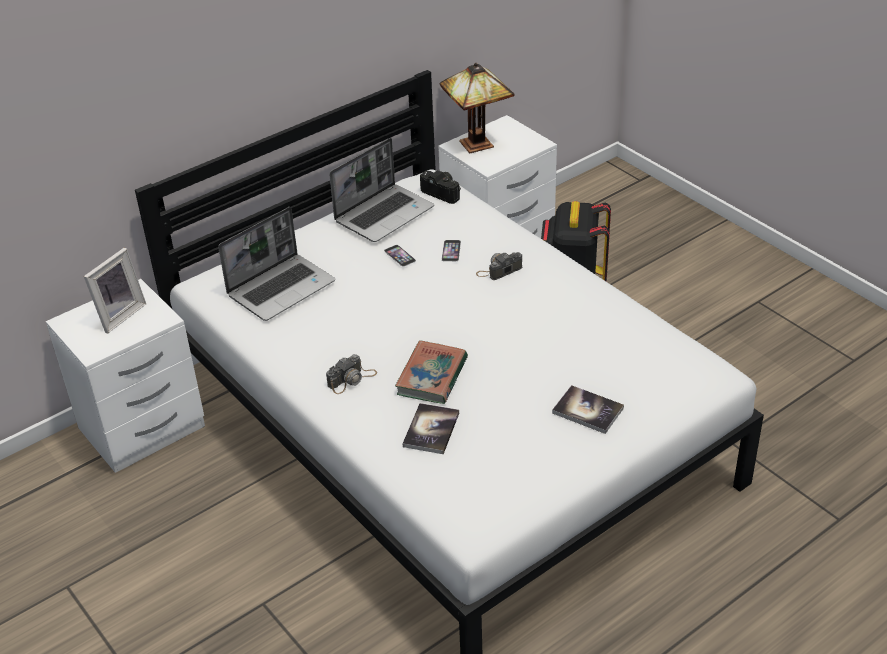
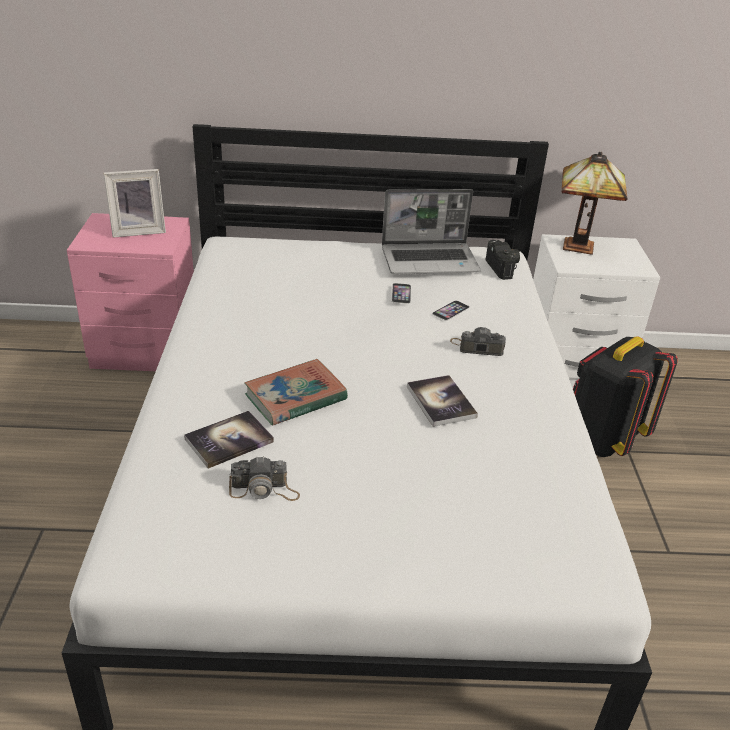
camera: 35 degrees right, 5 degrees down
(145, 427) = (147, 351): white nightstand -> pink nightstand
(282, 288) = (277, 271): laptop -> none
(352, 379) = (229, 361): camera -> camera (264, 490)
(588, 410) = (400, 519): book -> book (441, 402)

